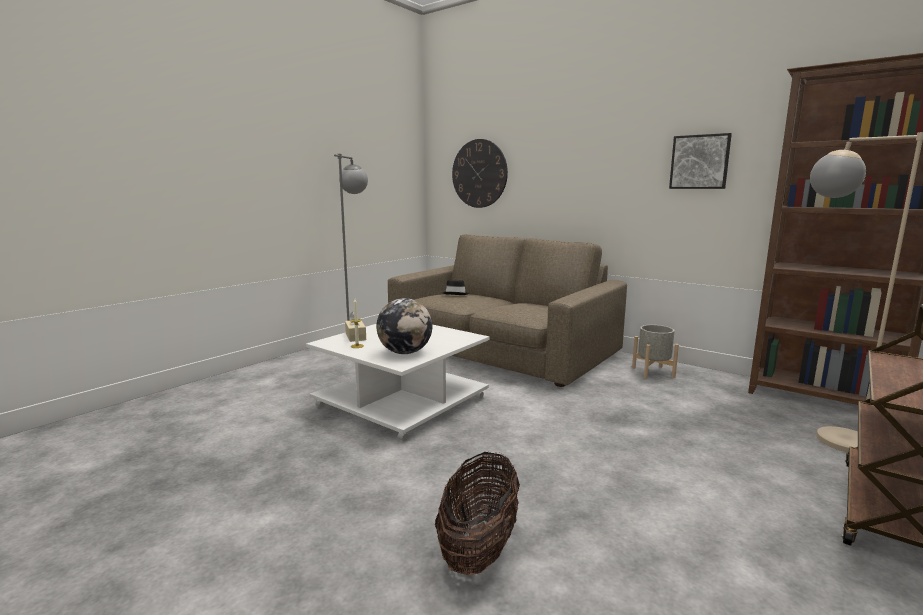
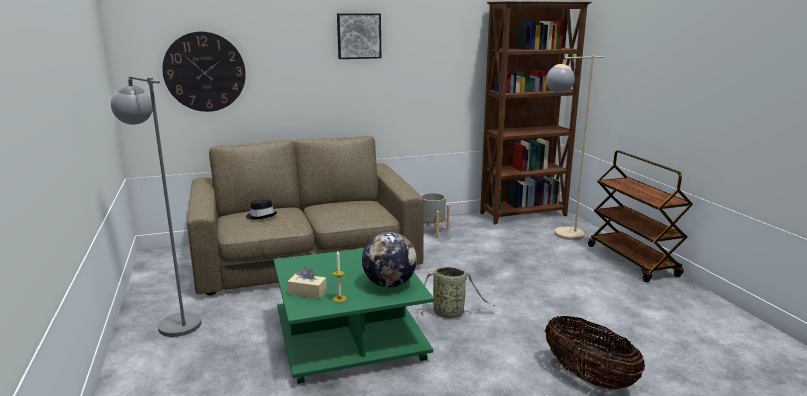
camera: 55 degrees left, 5 degrees up
(403, 402) = (351, 336): white coffee table -> green coffee table
(502, 428) = (450, 313): none -> basket
(700, 162) = (431, 59): picture -> picture (358, 36)

